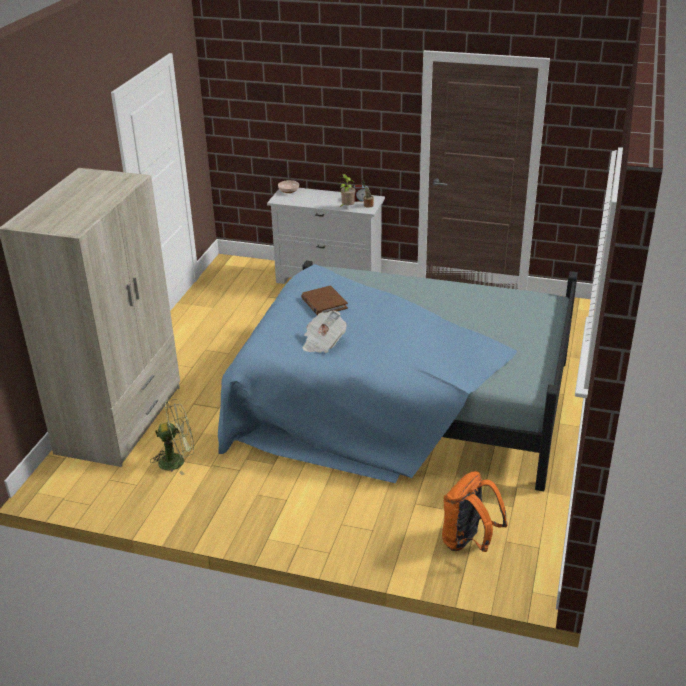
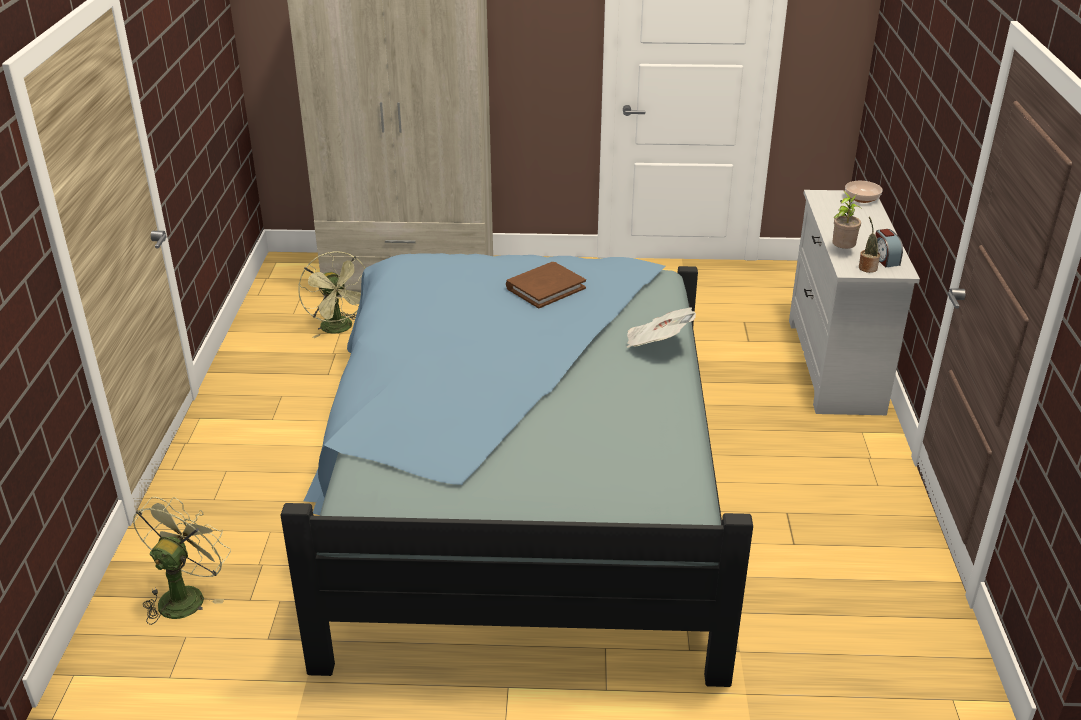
camera: 75 degrees right, 0 degrees up
(323, 343) = (435, 302): newspaper -> newspaper (657, 343)
(468, 542) = (186, 595): orange backpack -> green fan

